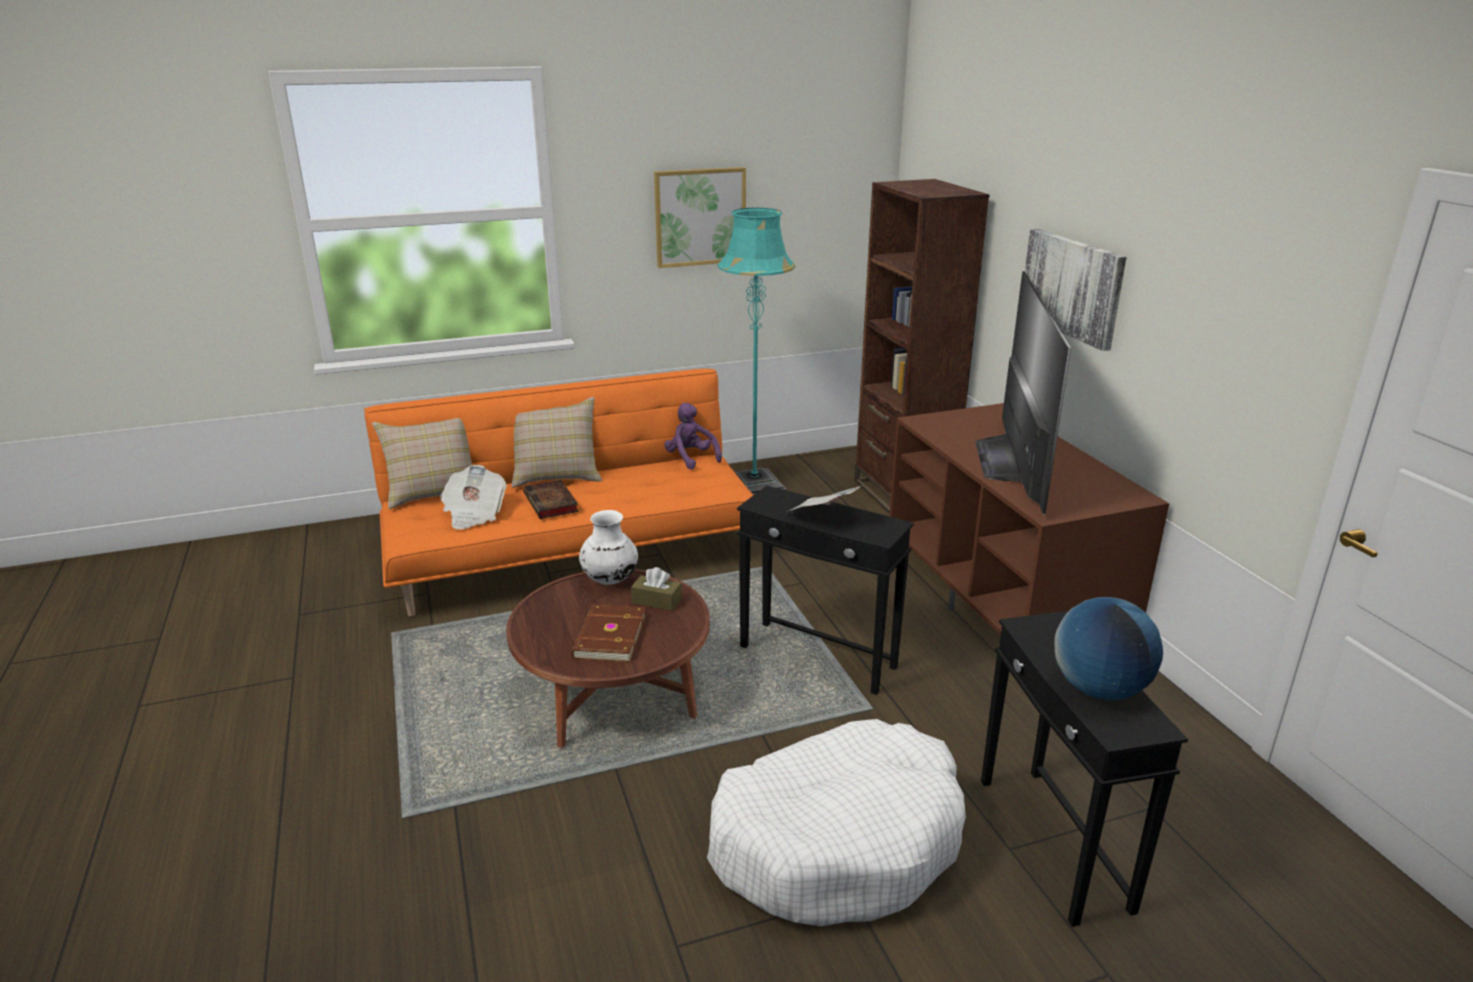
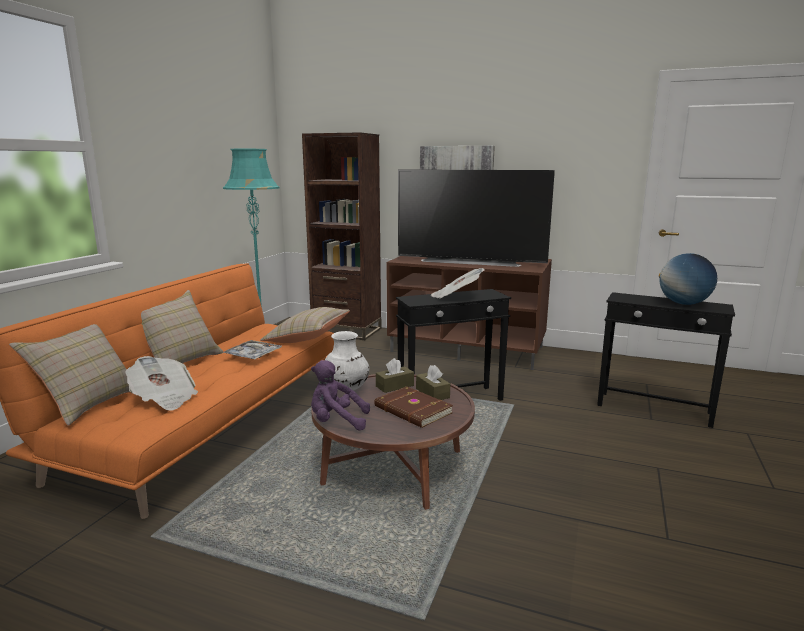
camera: 50 degrees left, 10 degrees down
(552, 504) = (218, 372): book -> none
(612, 496) = (253, 355): none -> tray
(667, 630) = (432, 393): none -> brown tissue box
(691, 458) = (257, 327): purple plush toy -> purple plush toy (336, 422)
(700, 217) = (188, 160): picture -> none
(701, 497) = (307, 339): none -> beige pillow
(838, 841) = (612, 454): white dog bed -> none
(1010, 459) = (471, 261): television -> television turned 150 degrees clockwise

